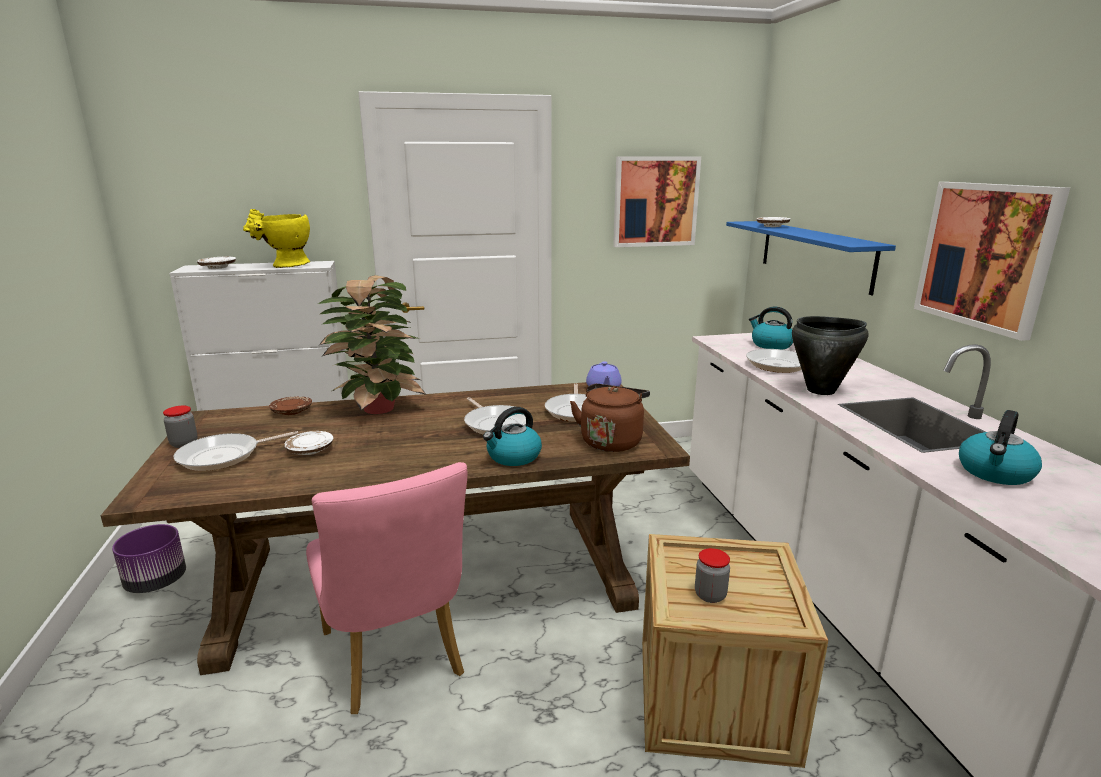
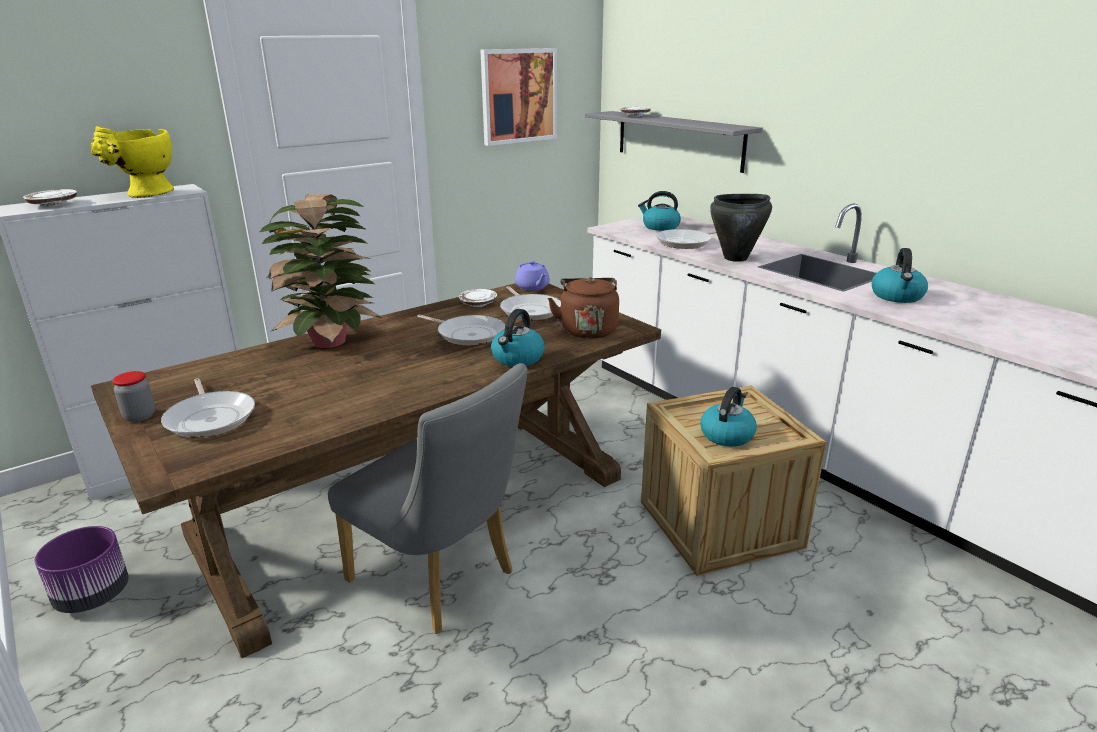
camera: 25 degrees left, 5 degrees up
(224, 456) = (211, 418): frying pan -> frying pan turned 60 degrees counterclockwise
(291, 412) = (230, 362): brown plate -> none
(310, 450) = (305, 393): white plate -> white plate (478, 304)
(396, 661) = (440, 581): pink chair -> grey chair
(710, 595) = (727, 435): jar -> kettle
(814, 254) = (678, 140): blue shelf -> grey shelf
(985, 256) = (845, 132): picture -> none

